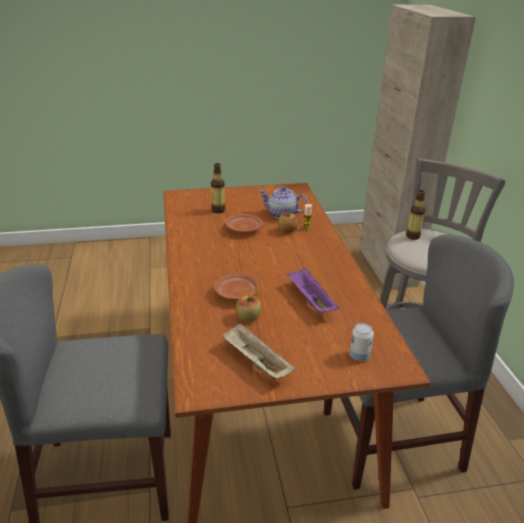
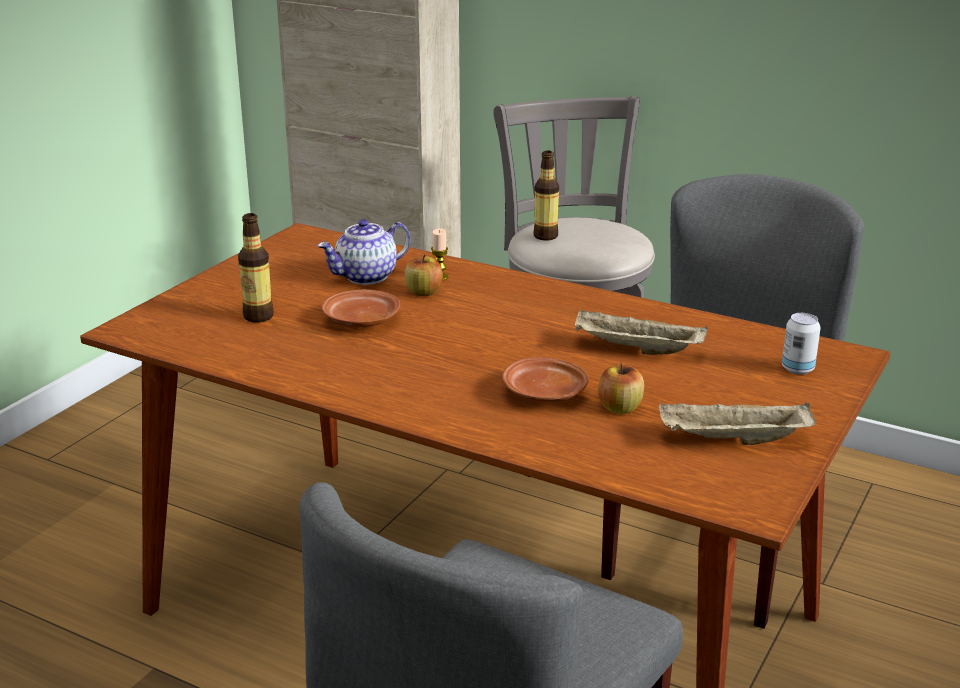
camera: 50 degrees left, 5 degrees down
(310, 300) = (636, 350): purple tray -> beige tray

